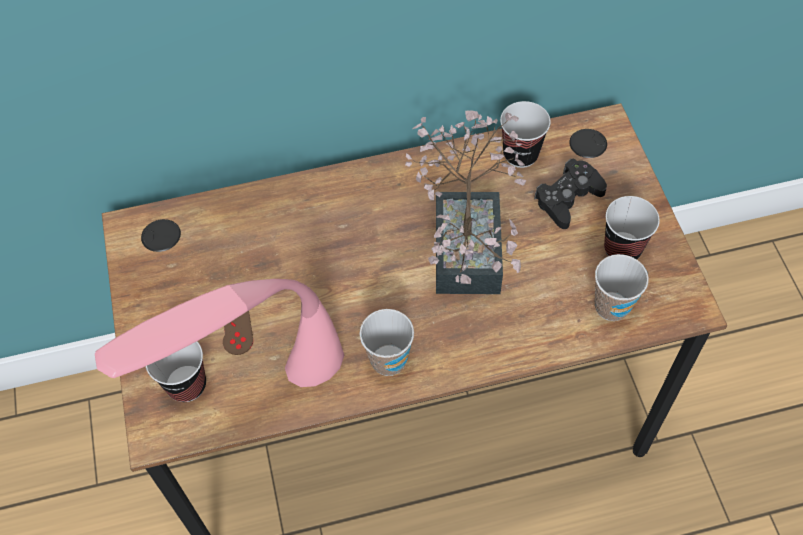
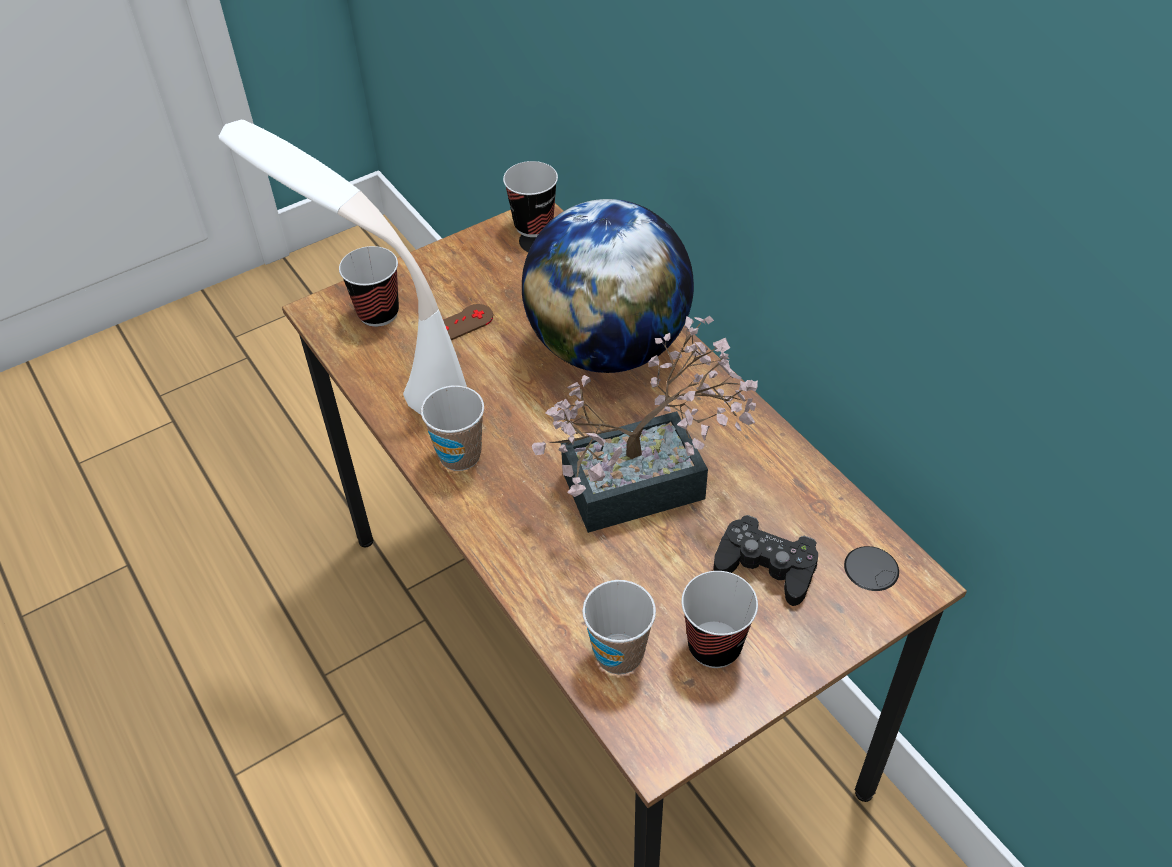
camera: 70 degrees right, 10 degrees down
(254, 405) = (372, 367): pink table lamp -> white table lamp
(319, 224) = (608, 348): none -> globe
(520, 154) = (808, 499): cup -> cup (533, 225)

